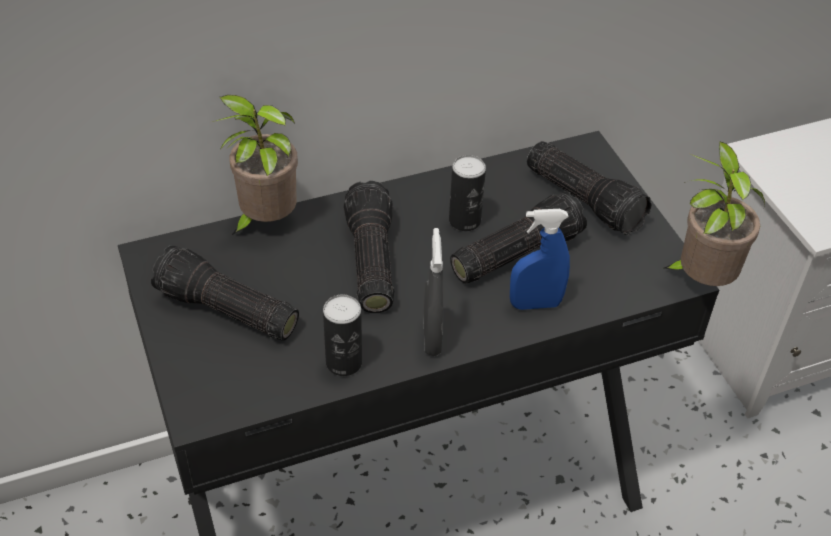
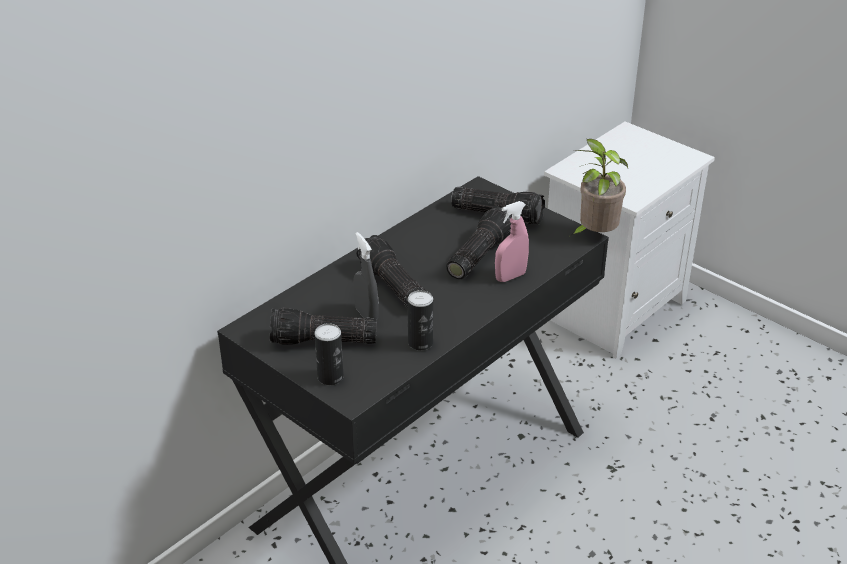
camera: 25 degrees left, 10 degrees down
(265, 221) = (307, 287): potted plant -> none
(432, 338) = (463, 313): grey spray bottle -> grey spray bottle (366, 315)
(464, 220) = (434, 247): can -> can (330, 377)
(535, 304) = (510, 277): blue spray bottle -> pink spray bottle

